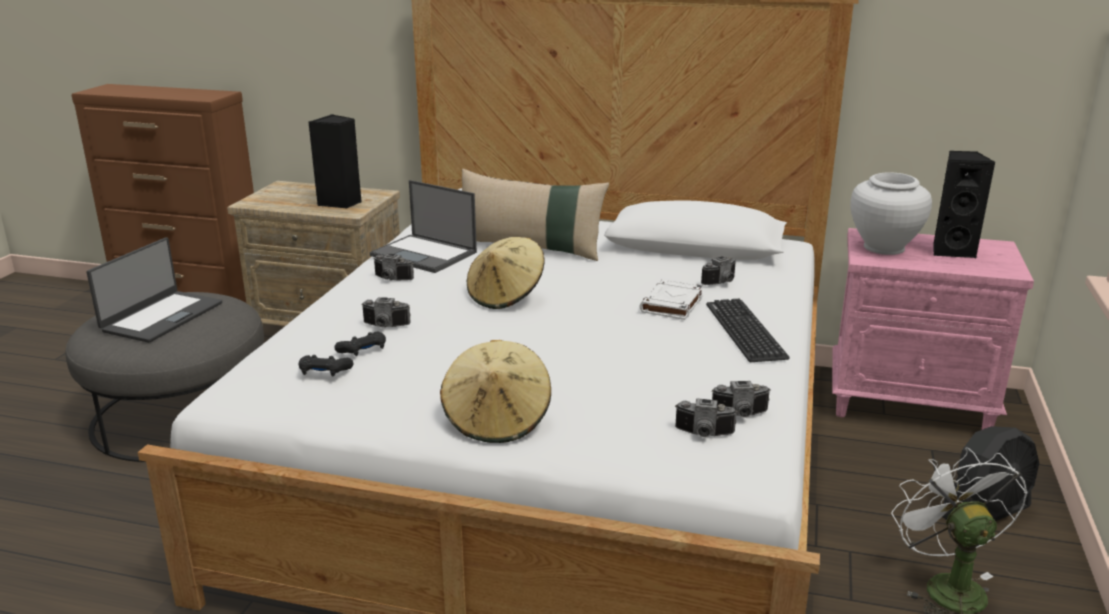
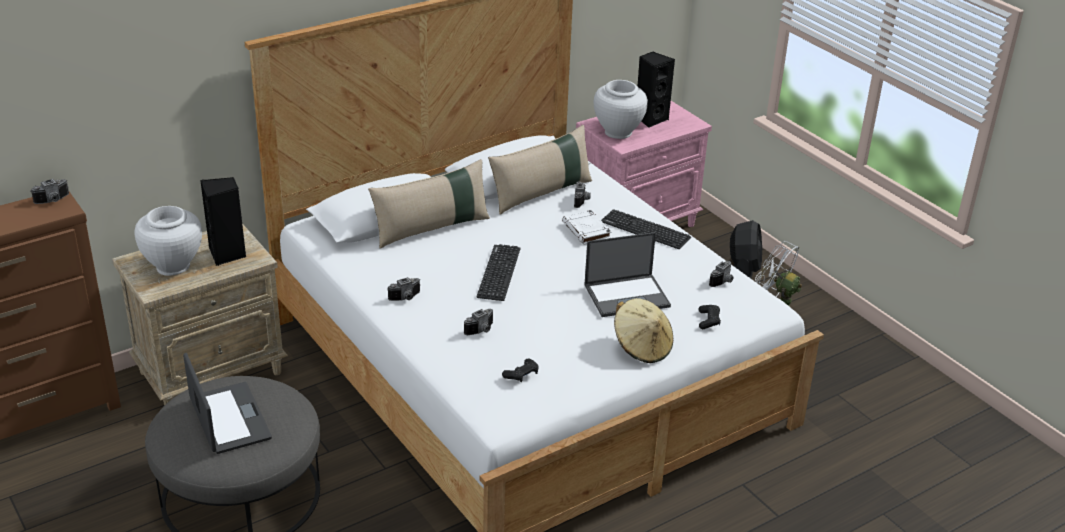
camera: 50 degrees left, 10 degrees up
(294, 196) = (173, 266): none -> white vase
(363, 350) = (511, 351): black game controller -> black game controller (708, 321)
(425, 254) = (381, 268): laptop -> laptop (627, 295)
(506, 296) = (499, 273): beige hat -> keyboard
(692, 263) = (541, 193): none -> beige pillow
(704, 434) = (727, 301): camera -> camera (53, 201)

